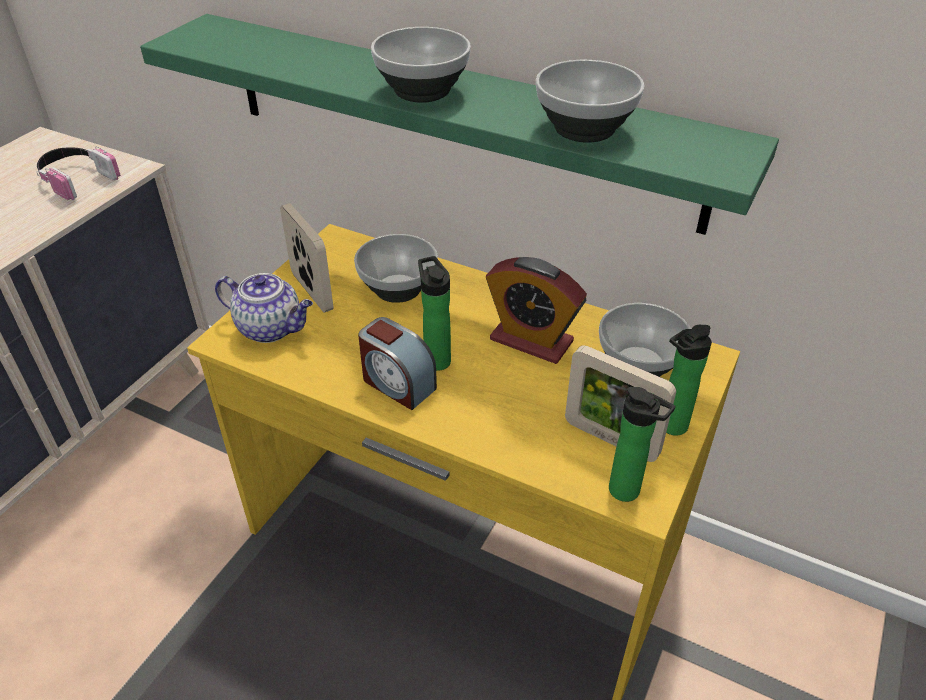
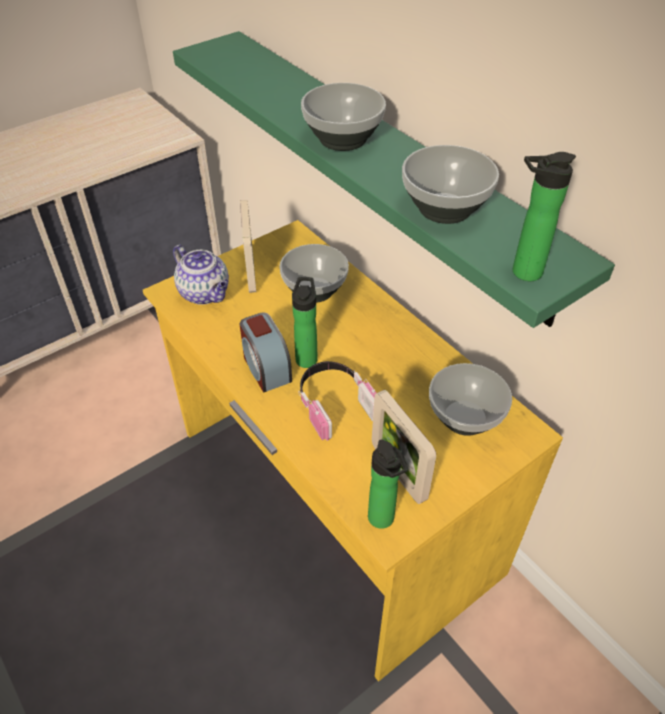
camera: 25 degrees right, 5 degrees up
(76, 179) = (139, 136): headphones -> headphones (334, 404)
(531, 340) = (389, 367): alarm clock -> none
(669, 427) = (453, 480): bottle -> bottle (522, 272)

